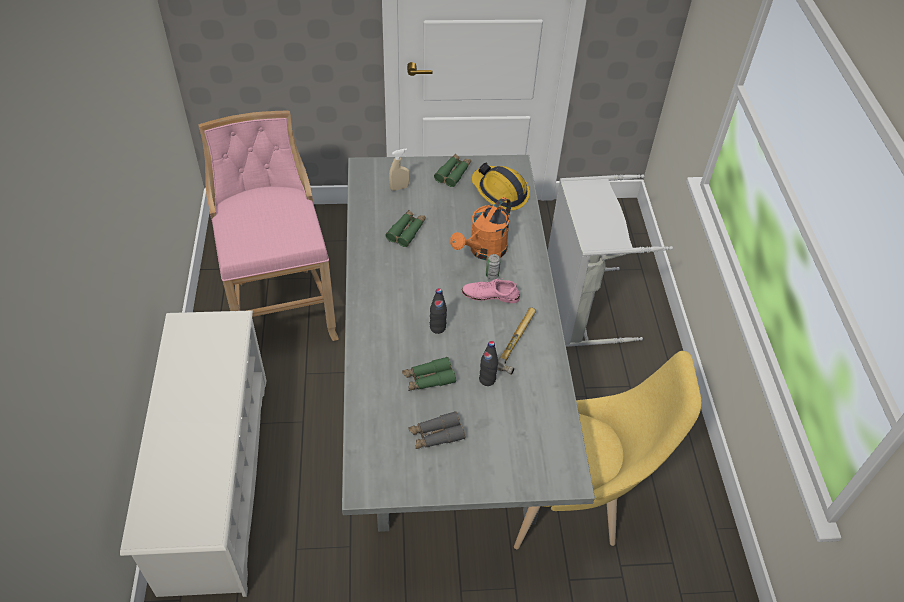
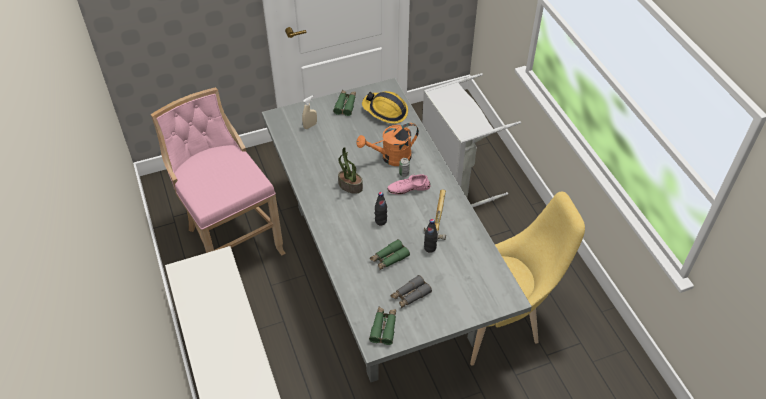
camera: 15 degrees left, 0 degrees up
(406, 231) = (329, 157): green binoculars -> green binoculars (384, 327)
(417, 273) = (350, 186): none -> potted plant
(483, 251) = (391, 157): orange watering can -> orange watering can turned 45 degrees clockwise

